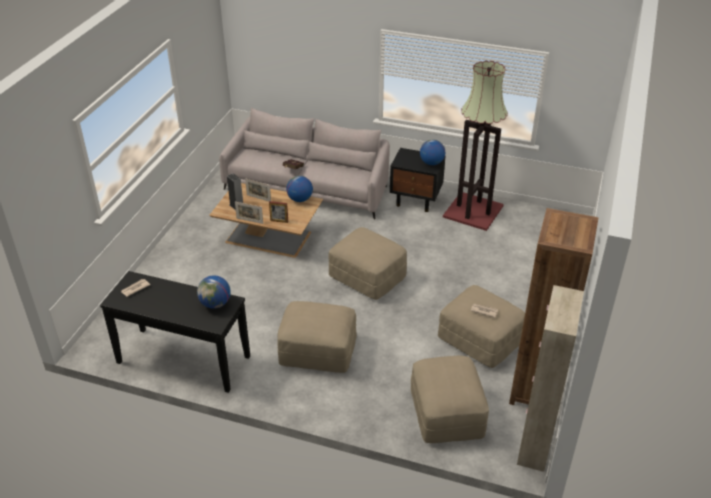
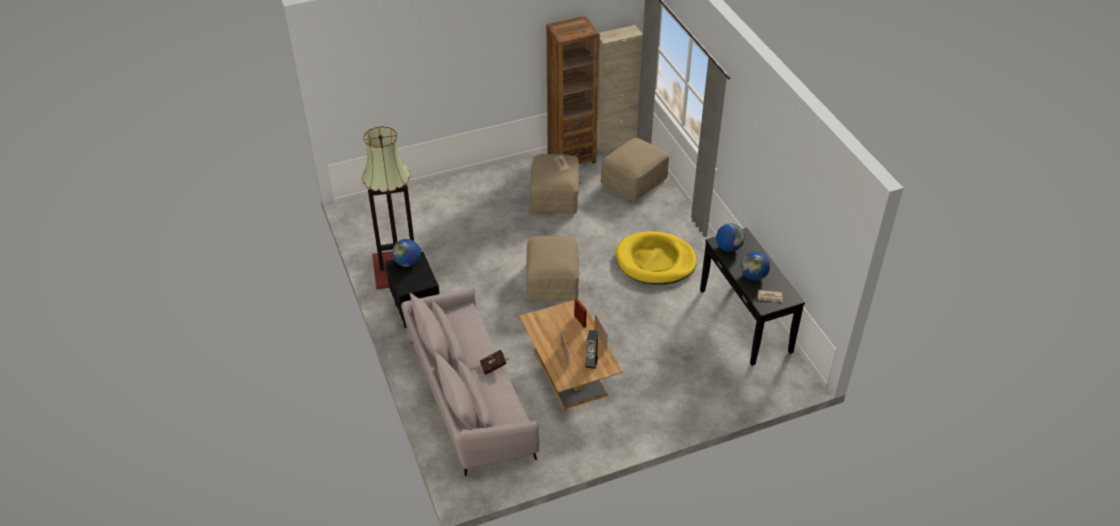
camera: 130 degrees left, 5 degrees up
(300, 199) = (537, 328): globe -> globe (753, 276)
(317, 351) = (655, 261): beige ottoman -> yellow dog bed

